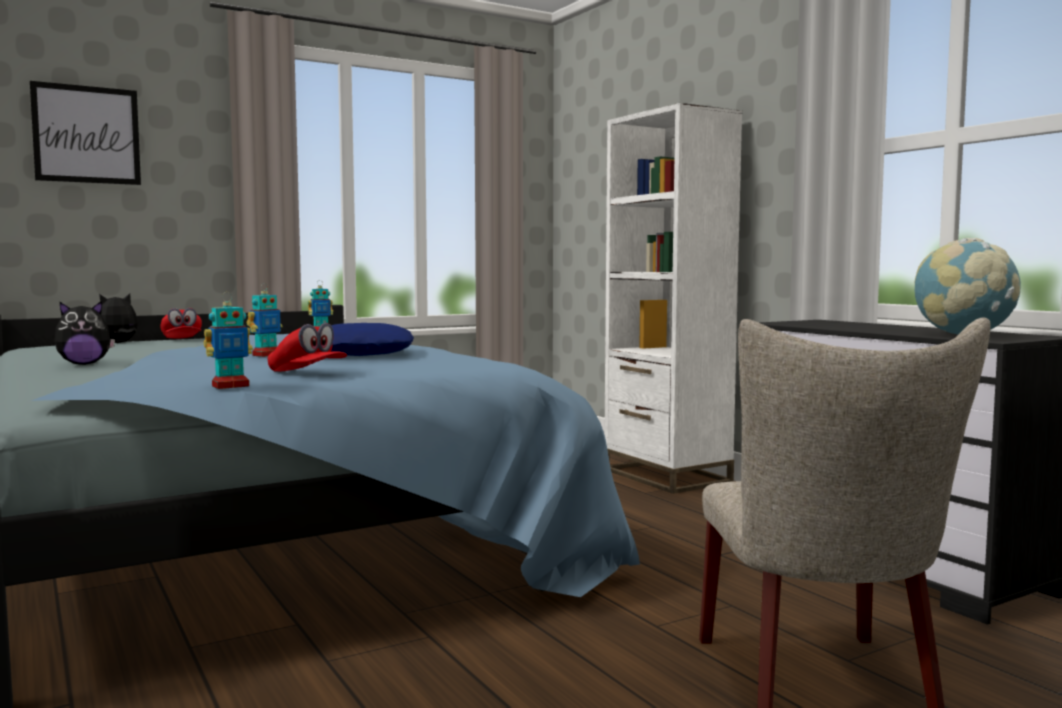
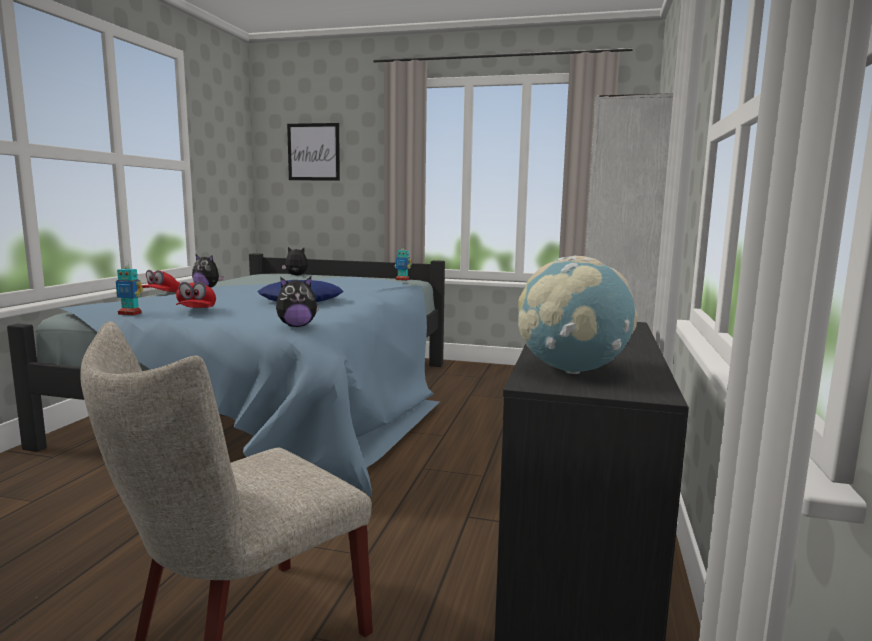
camera: 45 degrees right, 5 degrees up
(182, 340) = (330, 277): red cap -> red cap (161, 294)
(266, 355) = (258, 295): toy robot -> none
(508, 368) = (297, 326): none -> plush toy

